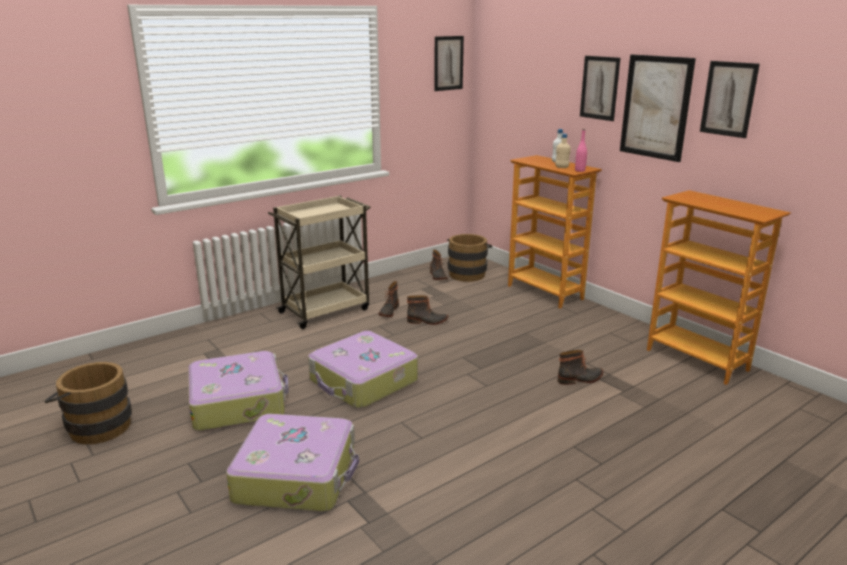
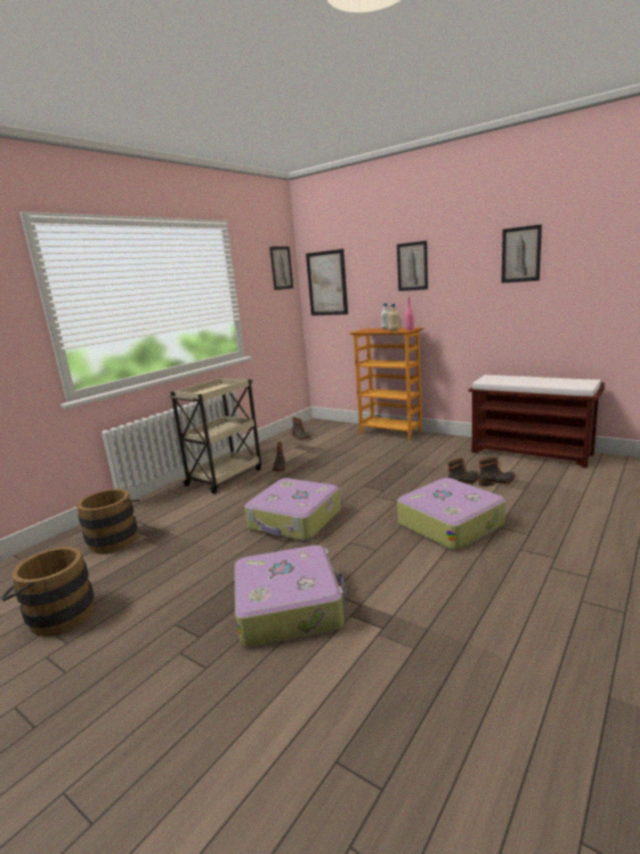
camera: 15 degrees left, 5 degrees down
(238, 402) = (193, 561): suitcase -> suitcase (450, 524)
(427, 321) = (316, 468): boot -> boot (497, 481)
(468, 273) = (323, 431): brown bucket -> brown bucket (115, 539)
(655, 107) = (462, 272): picture -> picture (327, 283)
(697, 360) = (532, 453): bookcase -> brown bench

